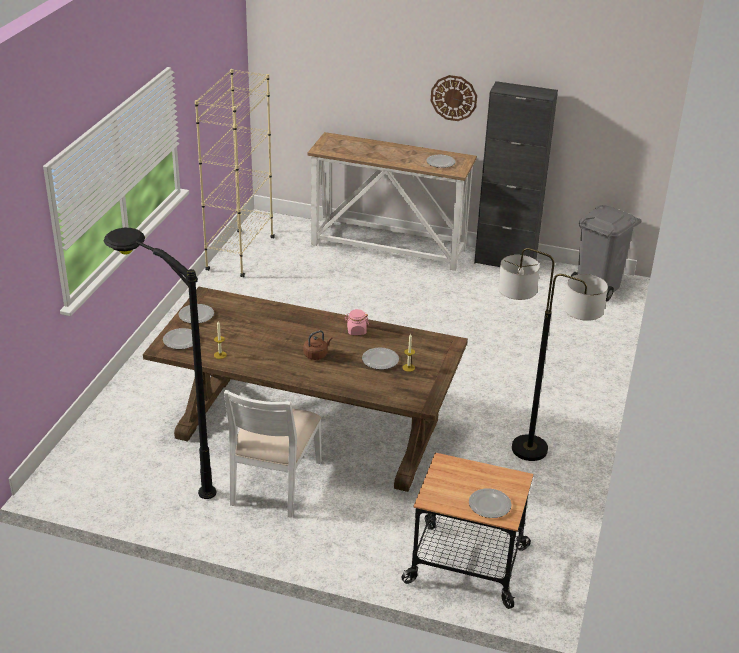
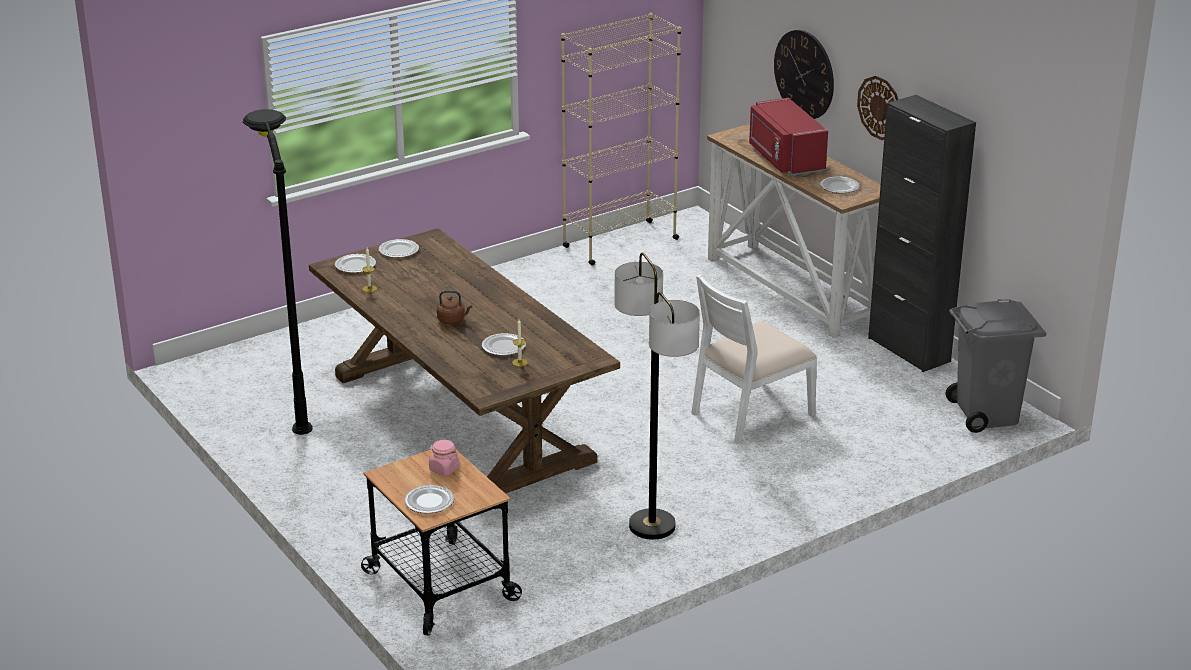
camera: 40 degrees right, 5 degrees down
(274, 482) = (369, 446): white chair -> white chair (750, 413)
(356, 331) = (521, 315): pink jar -> pink jar (444, 469)
(370, 88) = (804, 74): none -> wall clock
(380, 154) = (784, 159): none -> red microwave

